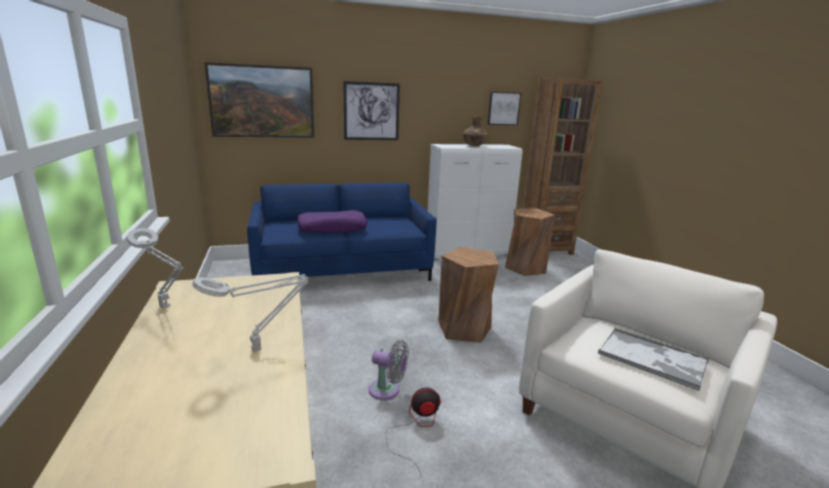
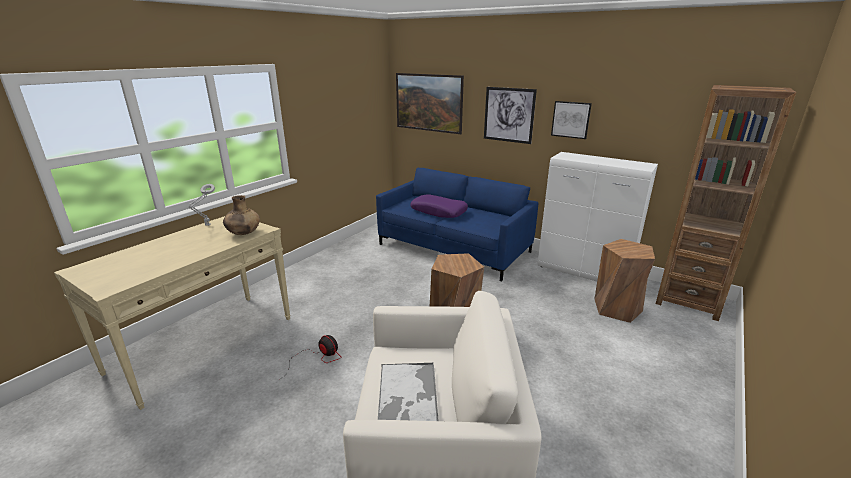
camera: 50 degrees right, 5 degrees up
(259, 349) = (185, 255): grey table lamp -> none
(387, 390) = (341, 332): grey fan -> none
(474, 146) = (599, 160): brown vase -> brown vase (244, 233)
(503, 108) = (659, 120): picture -> picture (571, 119)

